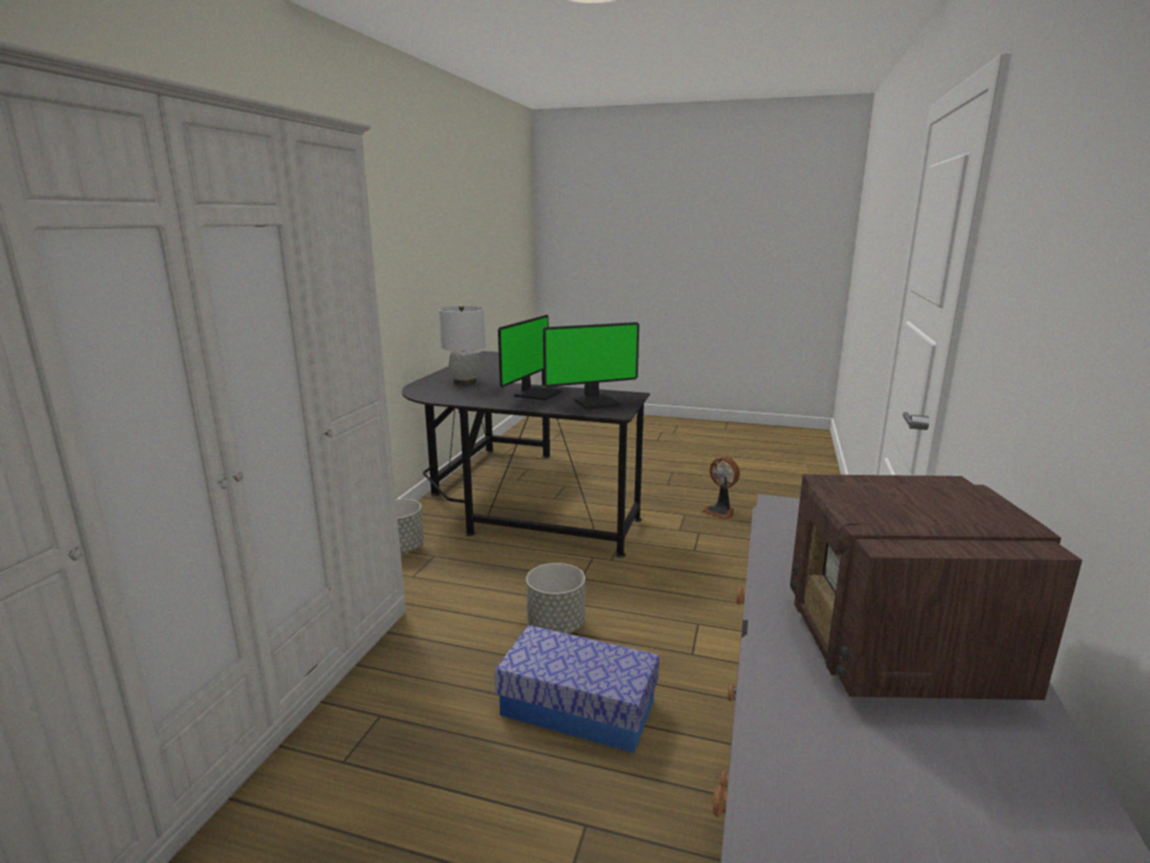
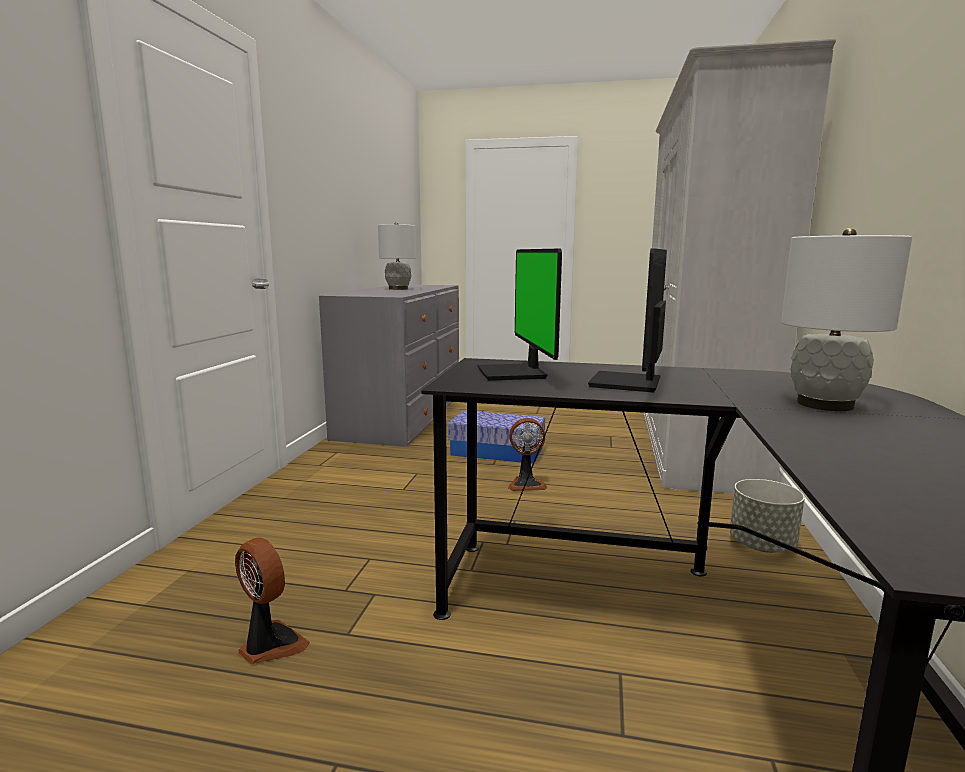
camera: 175 degrees right, 5 degrees down
(555, 626) = (526, 484): grey planter -> fan
(596, 402) = (515, 373): monitor -> monitor turned 75 degrees counterclockwise
(898, 650) = (398, 289): radio -> white table lamp

